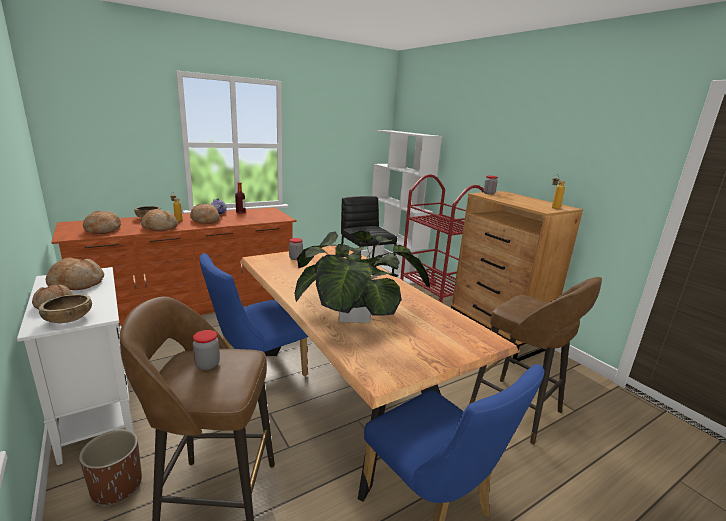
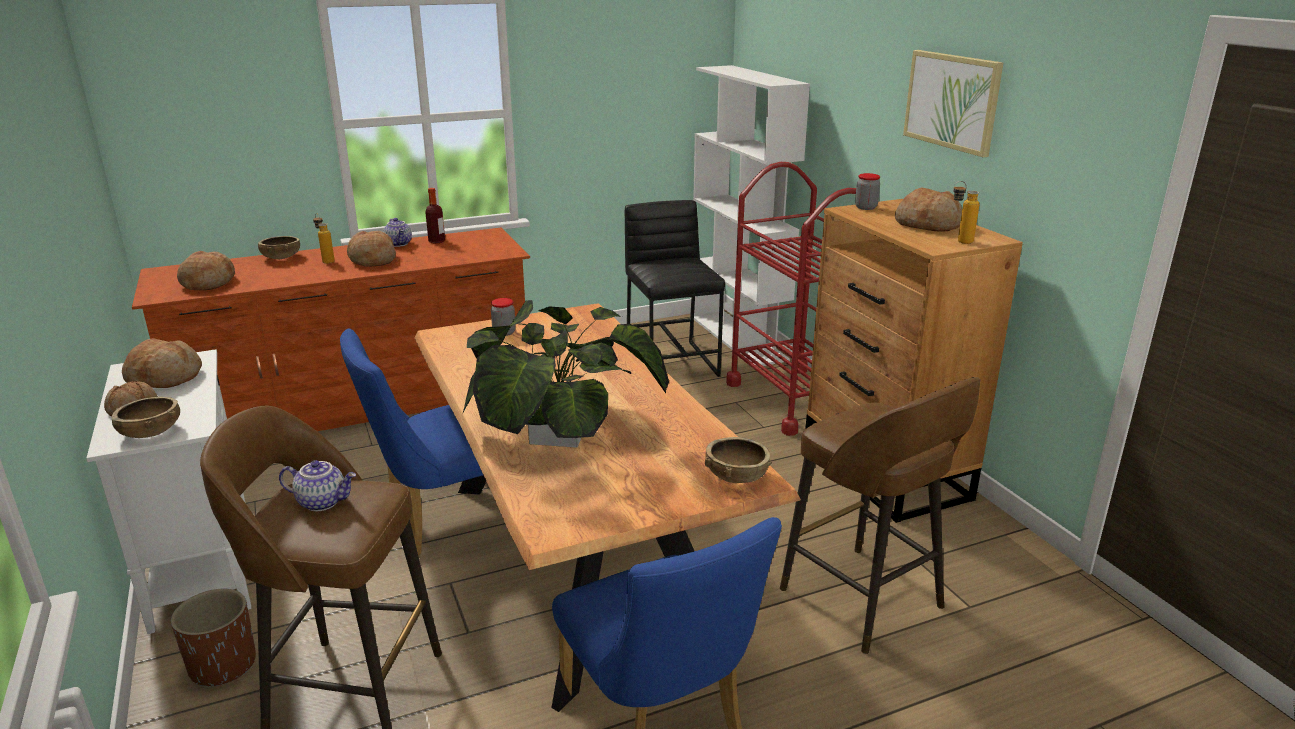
camera: 10 degrees right, 5 degrees up
(160, 227) = (296, 276): bread -> bread (928, 224)
(207, 365) = (323, 501): jar -> teapot
(477, 338) = (736, 476): none -> brown bowl
(534, 139) = (952, 101): none -> picture

